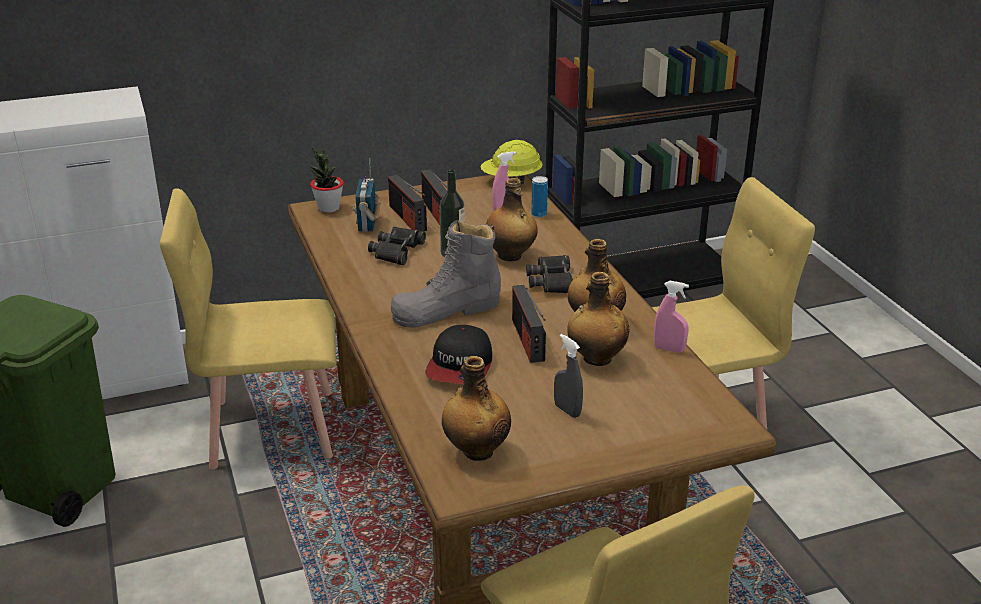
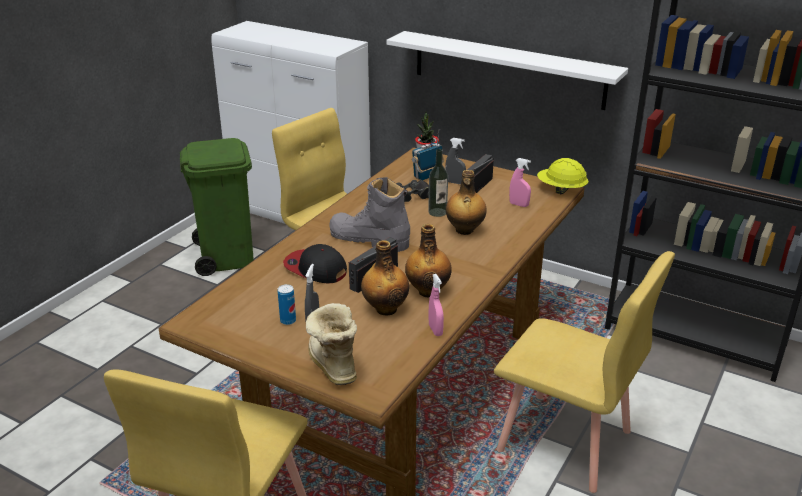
camera: 50 degrees right, 0 degrees up
(359, 65) = (508, 69): none -> white shelf
(407, 218) = (455, 182): radio -> grey spray bottle
(460, 366) = (315, 269): cap -> cap turned 60 degrees clockwise
(476, 450) = (235, 311): bottle -> none
(539, 214) = (534, 217): can -> can (288, 321)
(552, 281) = (457, 256): black binoculars -> none
(661, 432) = (331, 366): none -> boot

